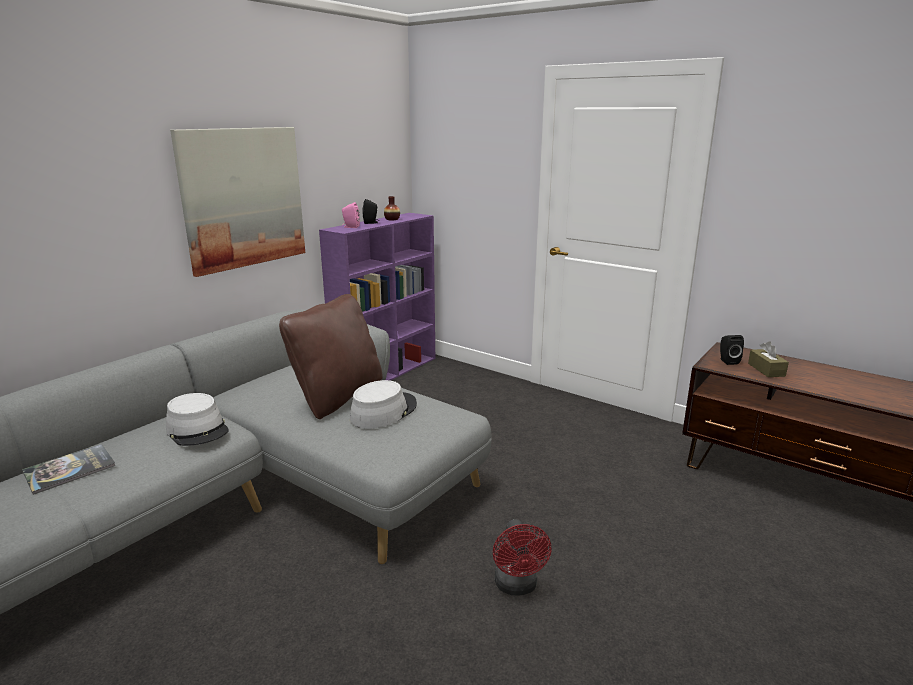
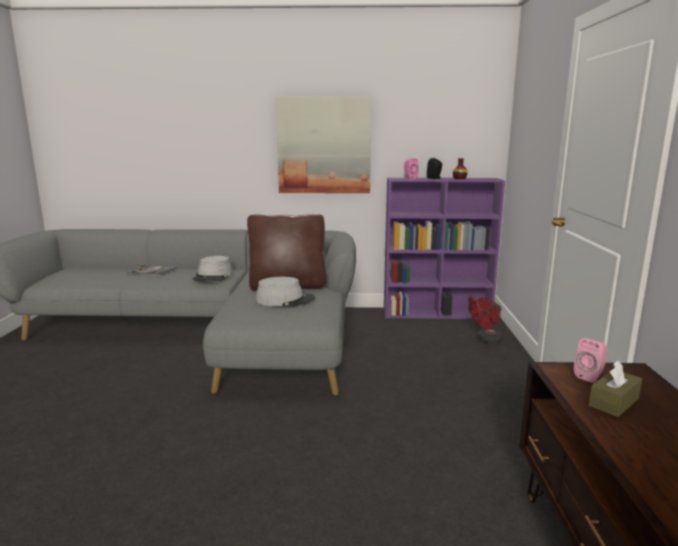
camera: 55 degrees right, 5 degrees down
(517, 586) = (230, 449): red fan -> red fan (487, 340)
(727, 361) = (590, 376): black speaker -> pink speaker

